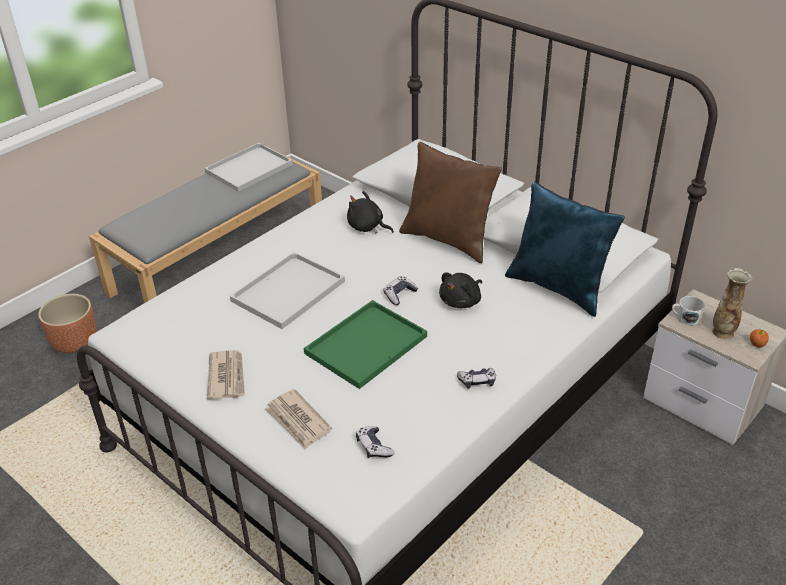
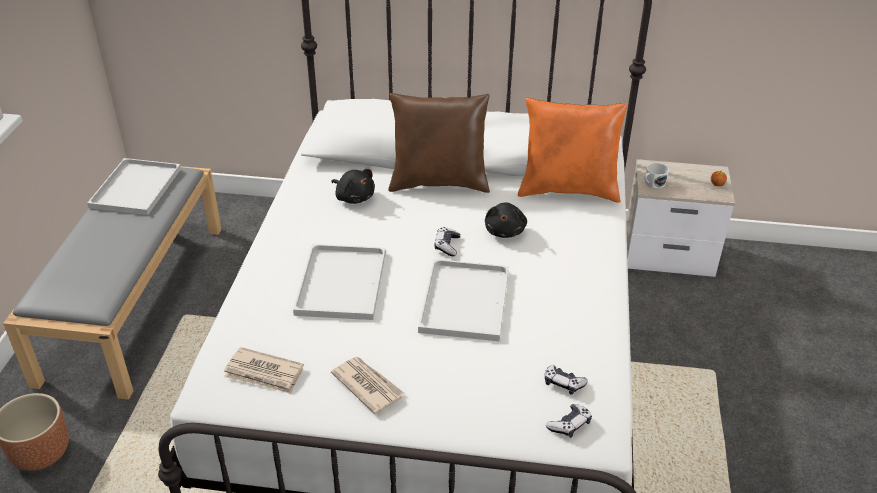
camera: 35 degrees left, 0 degrees up
(298, 421) = (477, 394): newspaper -> newspaper (264, 373)
(365, 346) = (465, 302): green tray -> white tray
(367, 227) = (354, 197): black plush toy -> black plush toy turned 135 degrees counterclockwise
(477, 381) = (586, 291): game controller -> game controller (569, 425)
(558, 287) = (568, 190): blue pillow -> orange pillow
(723, 332) = (687, 184): vase -> none

